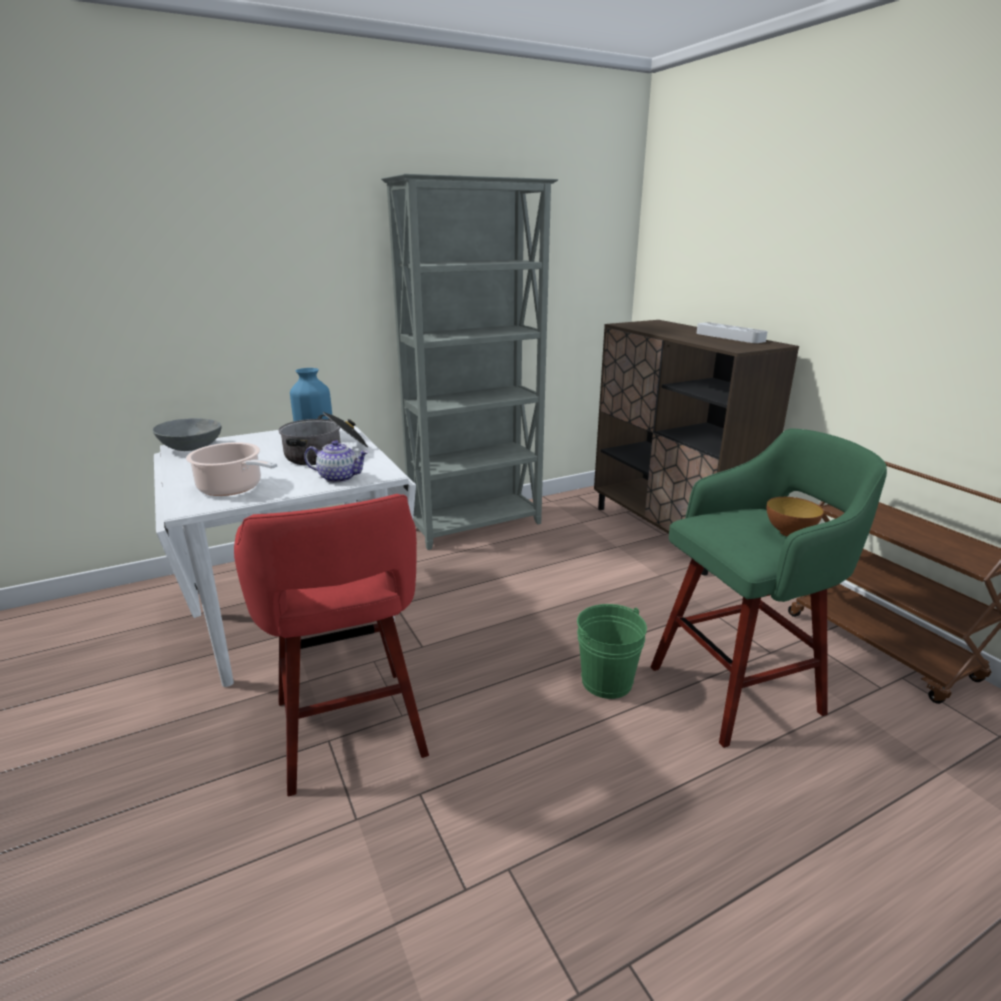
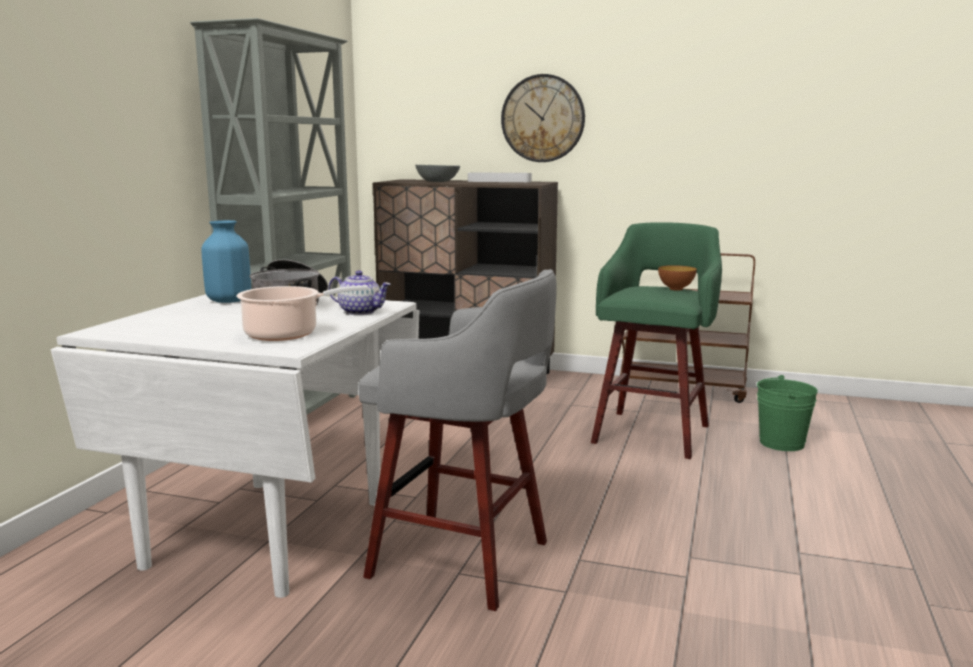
camera: 45 degrees left, 10 degrees down
(190, 448) = (113, 329): grey bowl -> grey bowl (438, 181)
(339, 477) = (361, 312): teapot -> teapot turned 60 degrees clockwise
(350, 732) = (465, 561): red stool -> grey stool
(607, 681) = (579, 459): green bucket -> green bucket (781, 443)
(800, 263) = (543, 118): none -> wall clock

